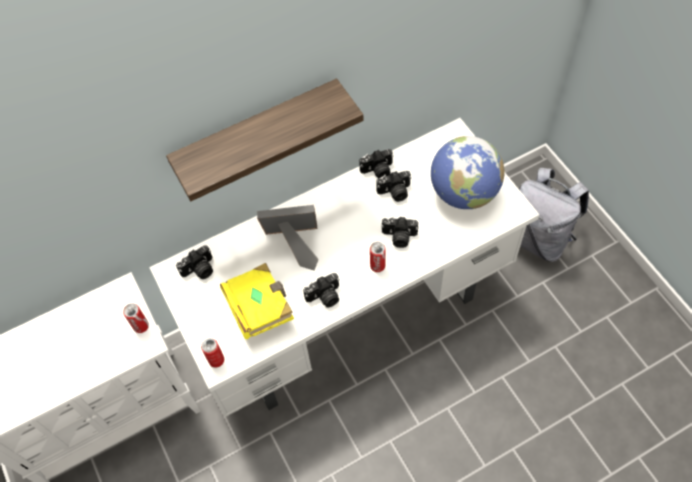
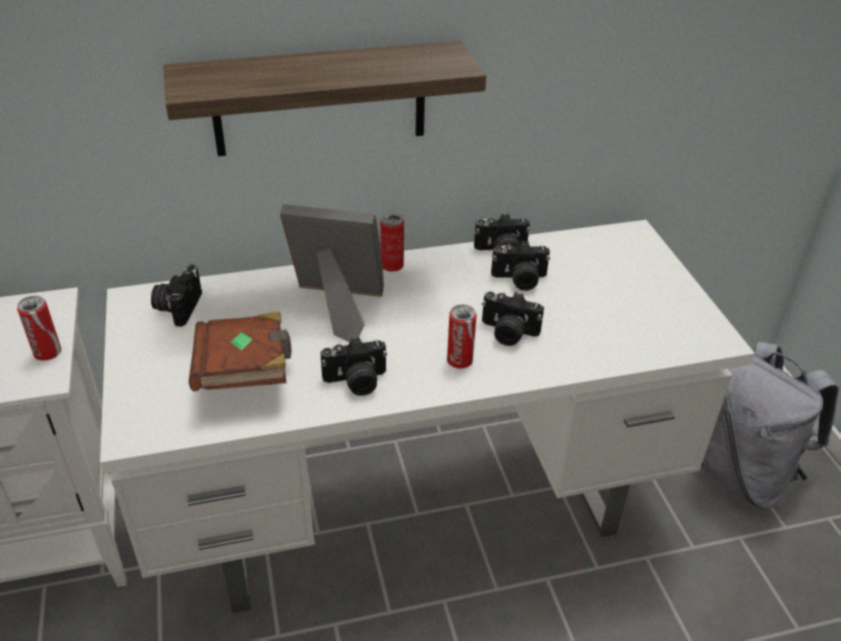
camera: 10 degrees right, 20 degrees down
(199, 270) = (178, 307): camera -> camera turned 120 degrees clockwise
(216, 360) = (136, 425): can -> can (392, 266)
(260, 307) = (245, 371): yellow book -> brown book
(464, 193) = (630, 302): globe -> none

